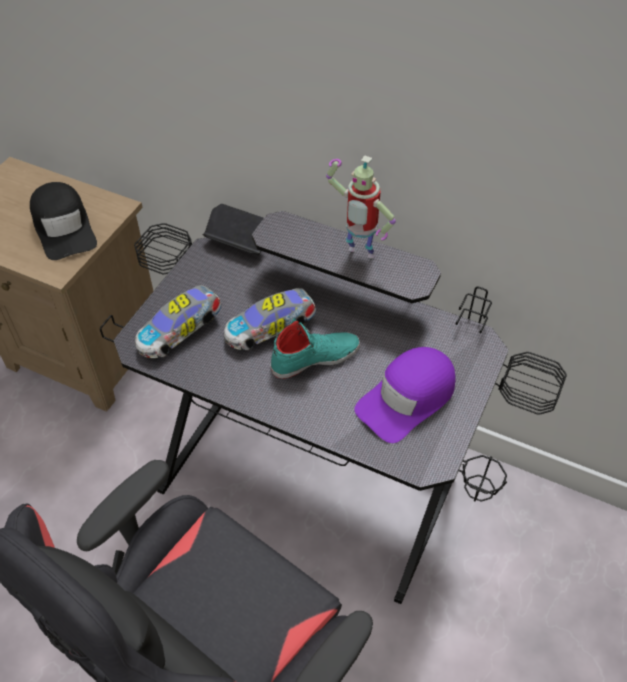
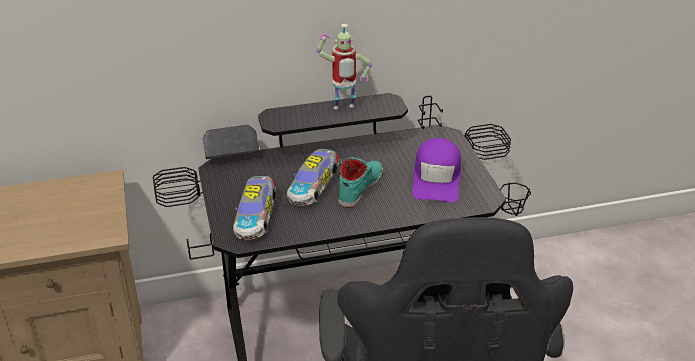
camera: 40 degrees left, 15 degrees down
(64, 227) = (79, 210): black cap -> none

